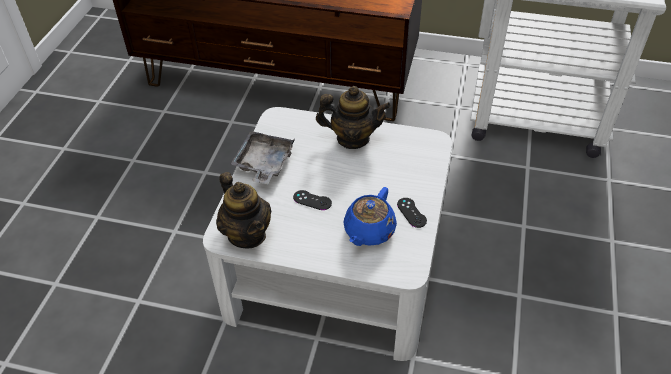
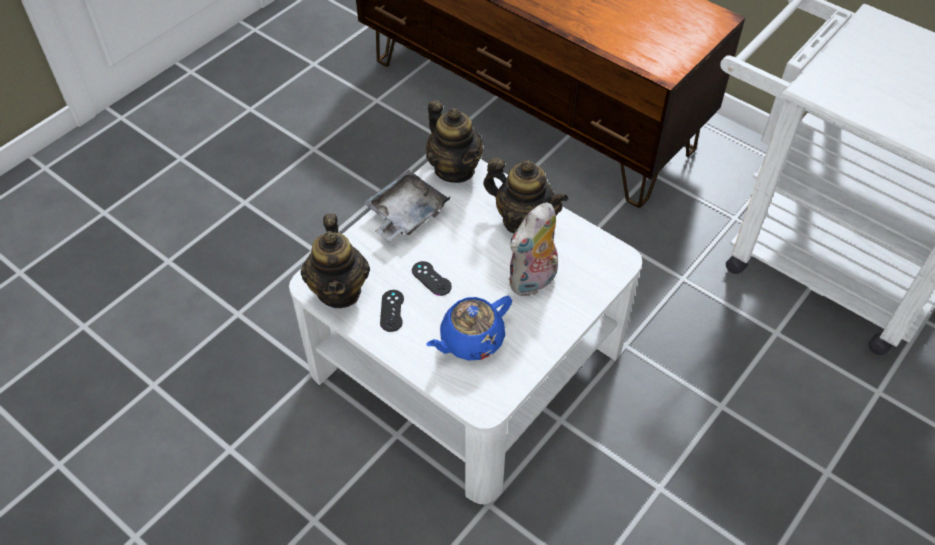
camera: 25 degrees right, 5 degrees up
(281, 121) = (454, 169): none -> teapot
(387, 176) = (533, 282): none -> plush toy
(411, 212) = (533, 338): black game controller -> black game controller (392, 311)

